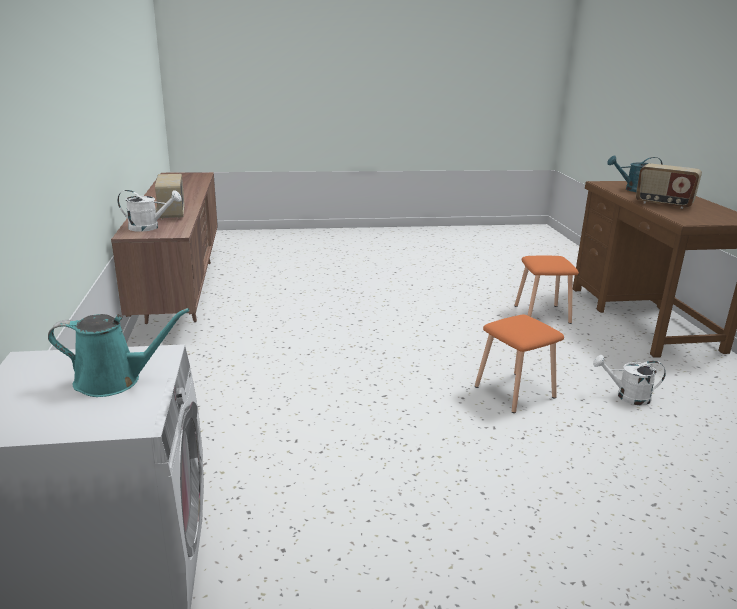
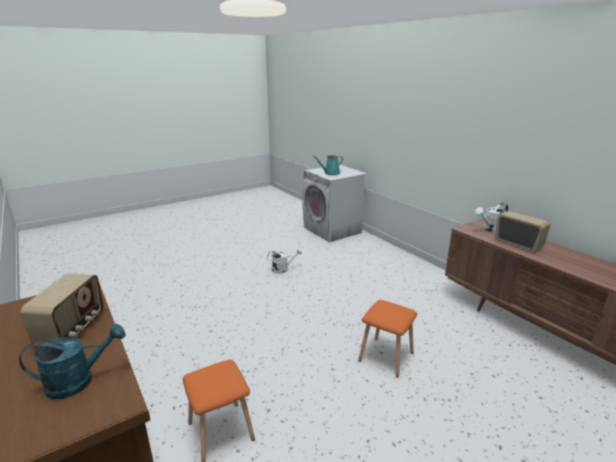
camera: 155 degrees right, 0 degrees up
(515, 391) = (237, 318): orange stool -> orange stool (386, 357)
(627, 396) = (164, 336): white watering can -> white watering can (283, 269)
(663, 204) = (73, 329): radio -> radio turned 90 degrees clockwise

